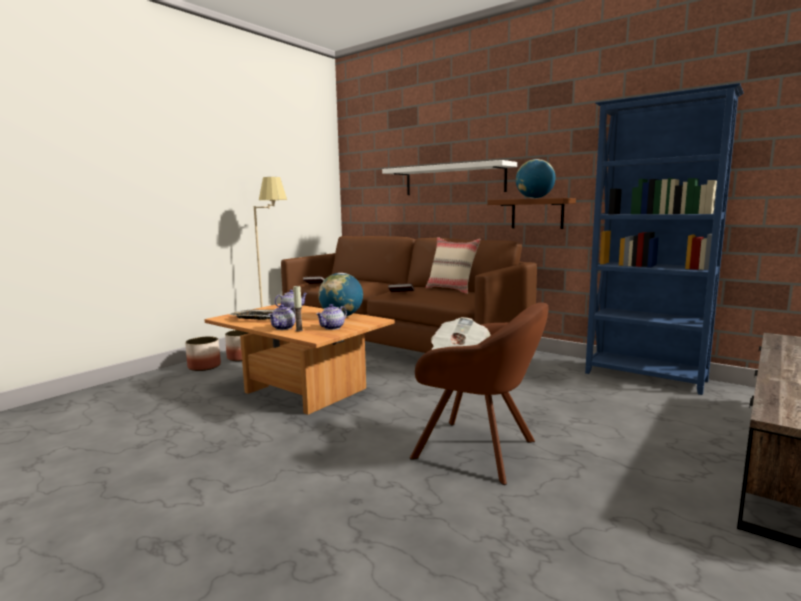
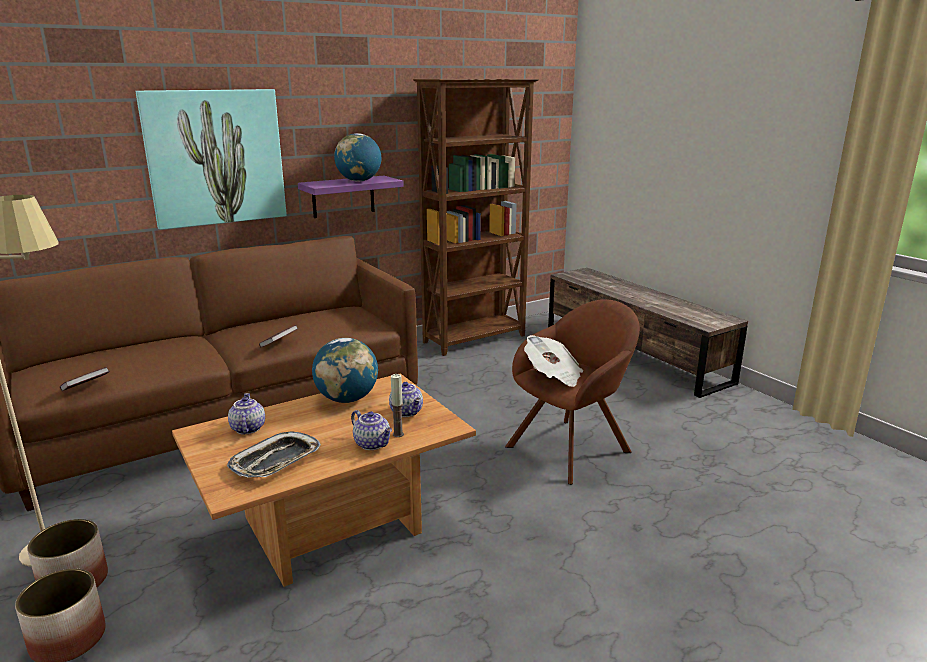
camera: 70 degrees left, 10 degrees up
(451, 289) = (299, 316): beige pillow -> none
(453, 180) = (215, 157): white shelf -> picture
(537, 213) = (343, 196): brown shelf -> purple shelf
(645, 377) = (475, 339): blue bookcase -> brown bookcase

